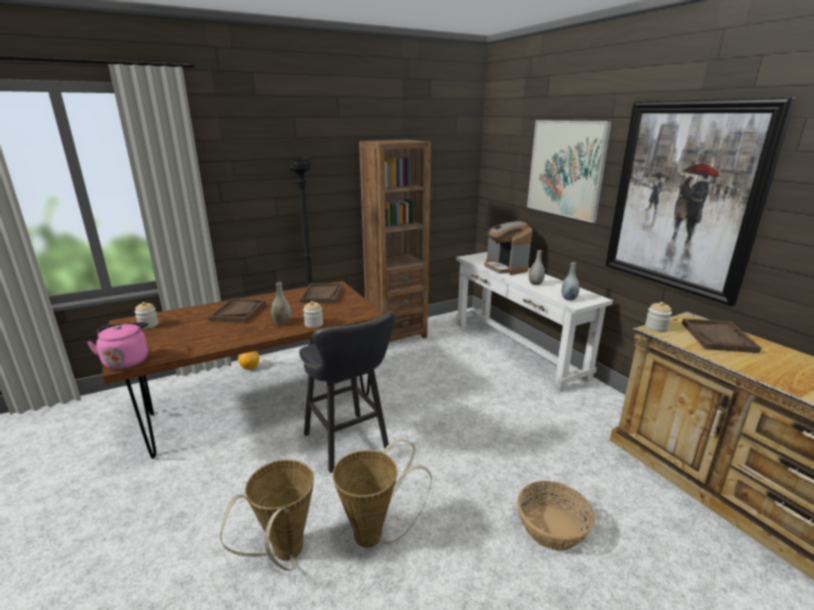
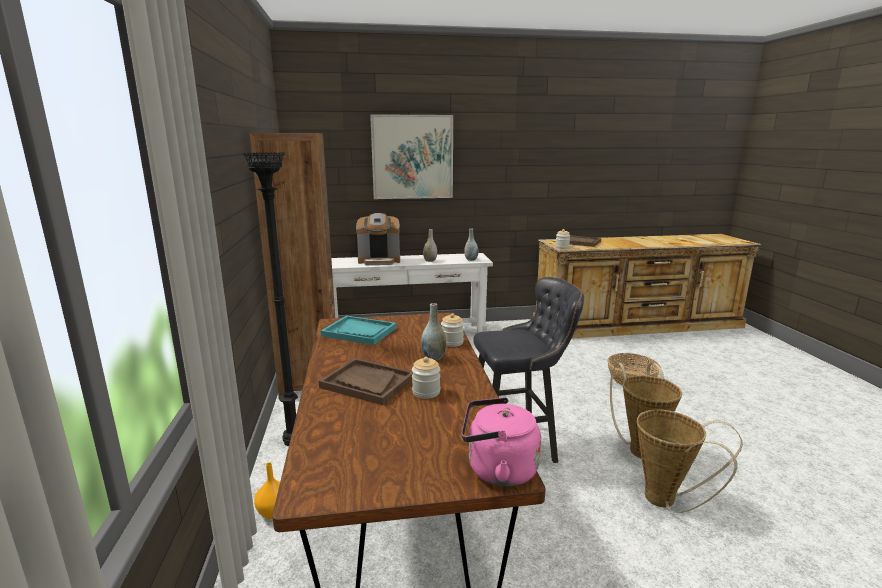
camera: 70 degrees left, 5 degrees down
(148, 325) = (352, 461): jar -> jar (426, 392)
(322, 295) = (359, 332): brown tray -> turquoise tray
(684, 198) = (519, 166): picture -> none

